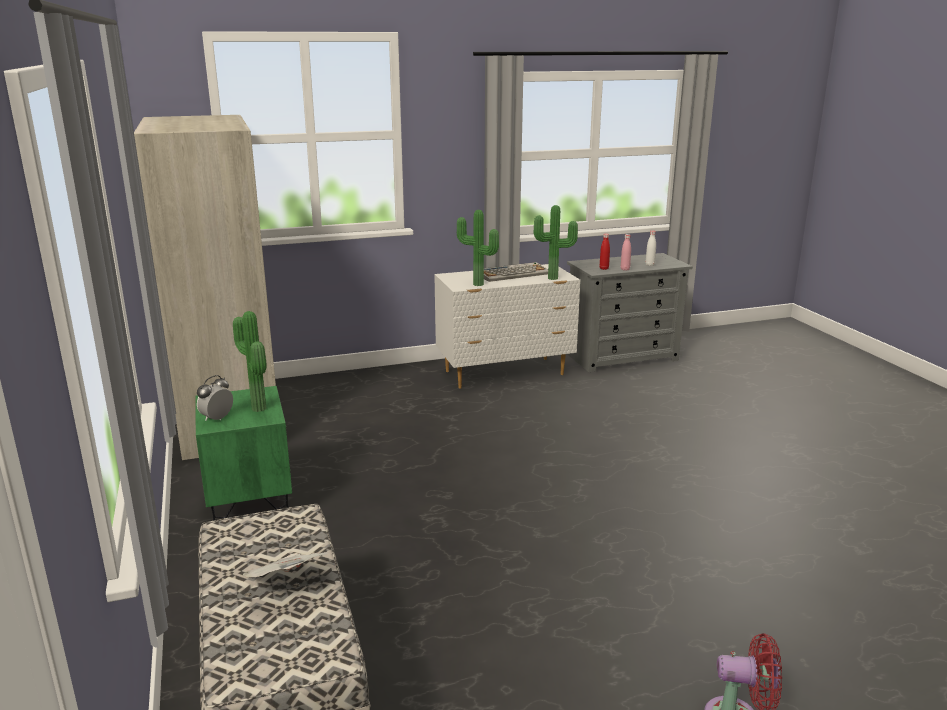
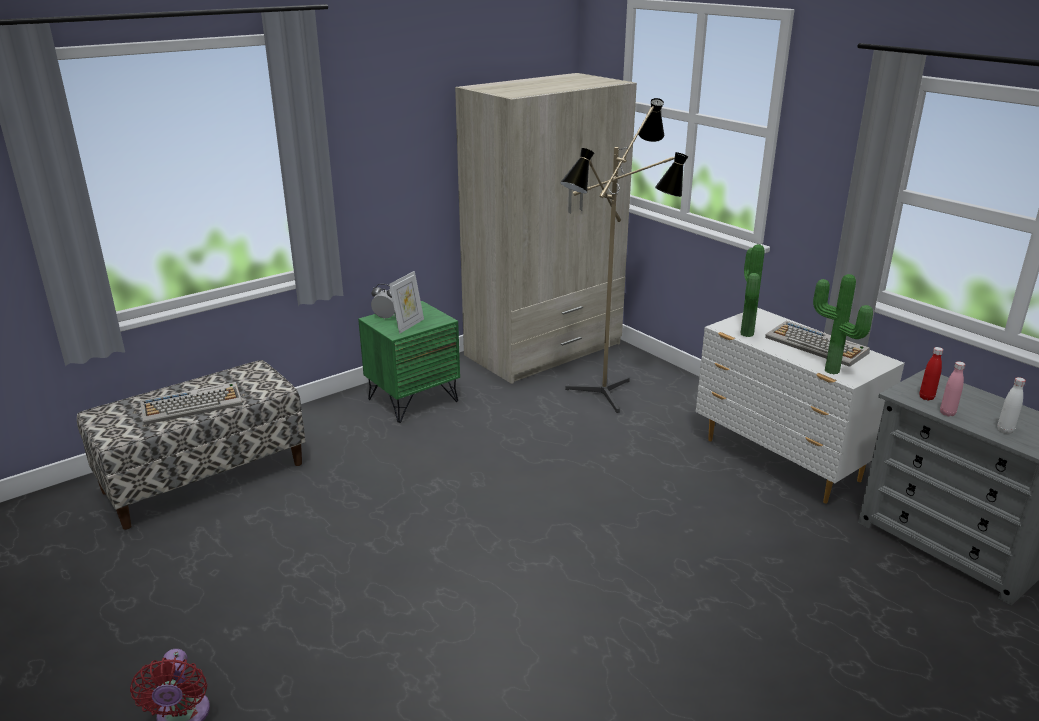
camera: 70 degrees right, 5 degrees up
(256, 409) = (408, 325): potted plant -> picture frame
(288, 583) = (193, 404): newspaper -> keyboard
(356, 407) = (611, 396): none -> floor lamp

